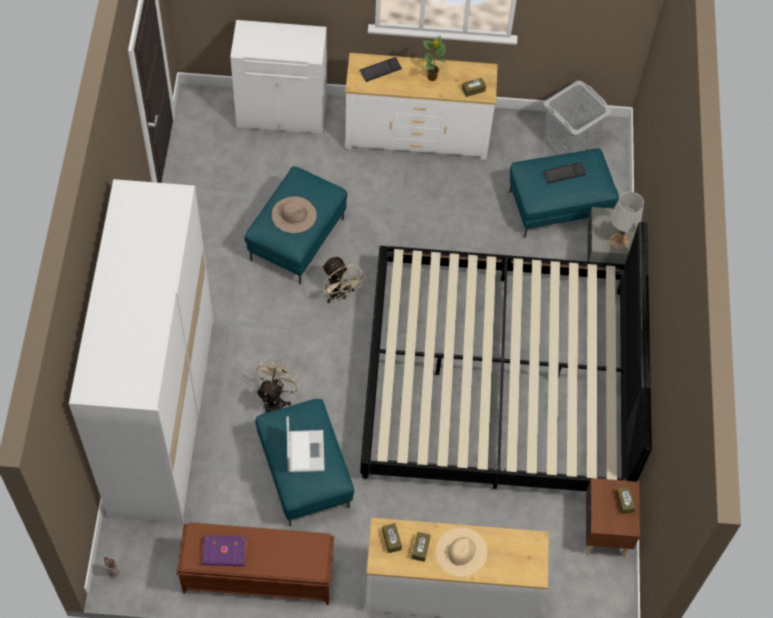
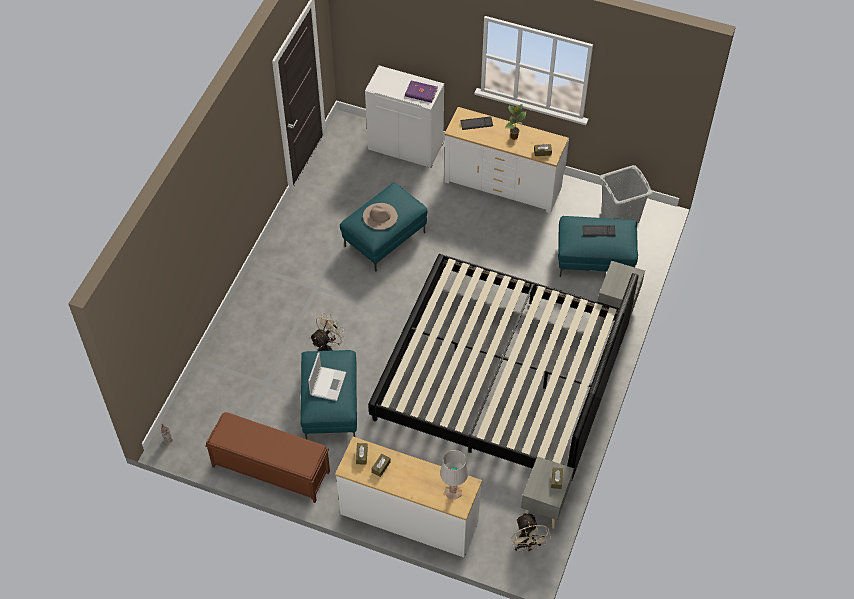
camera: 20 degrees right, 5 degrees down
(162, 415) = (241, 340): white wardrobe -> none
(224, 552) = (244, 439): purple book -> purple book (421, 93)
(339, 294) = (402, 286): beige fan -> beige fan (527, 545)
(461, 552) = (410, 477): beige hat -> none
(604, 531) = (544, 505): brown nightstand -> grey nightstand
(618, 242) = (623, 290): white table lamp -> white table lamp (453, 491)

